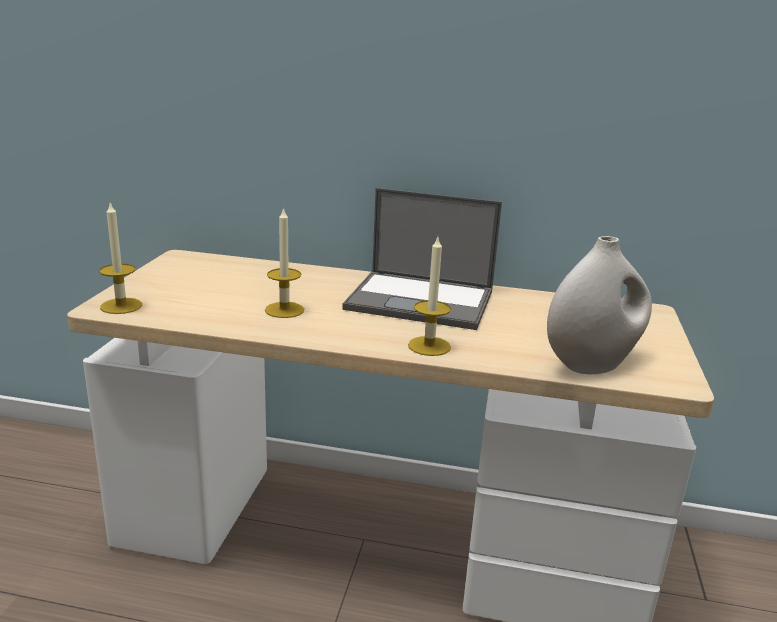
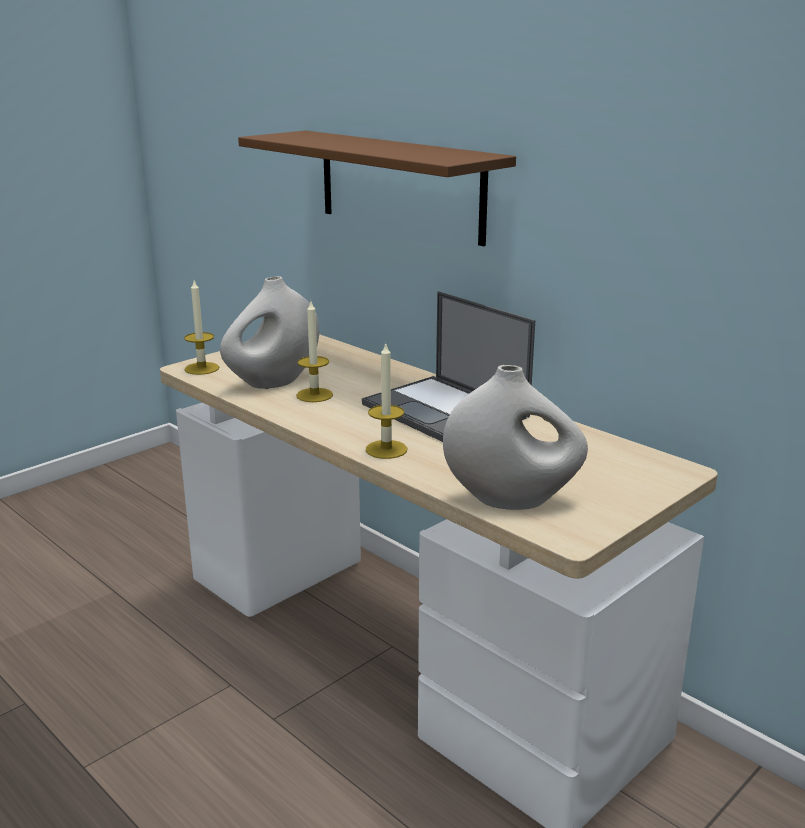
camera: 35 degrees right, 0 degrees up
(224, 306) = (273, 382): none -> white vase
(306, 86) = (400, 185): none -> brown shelf

